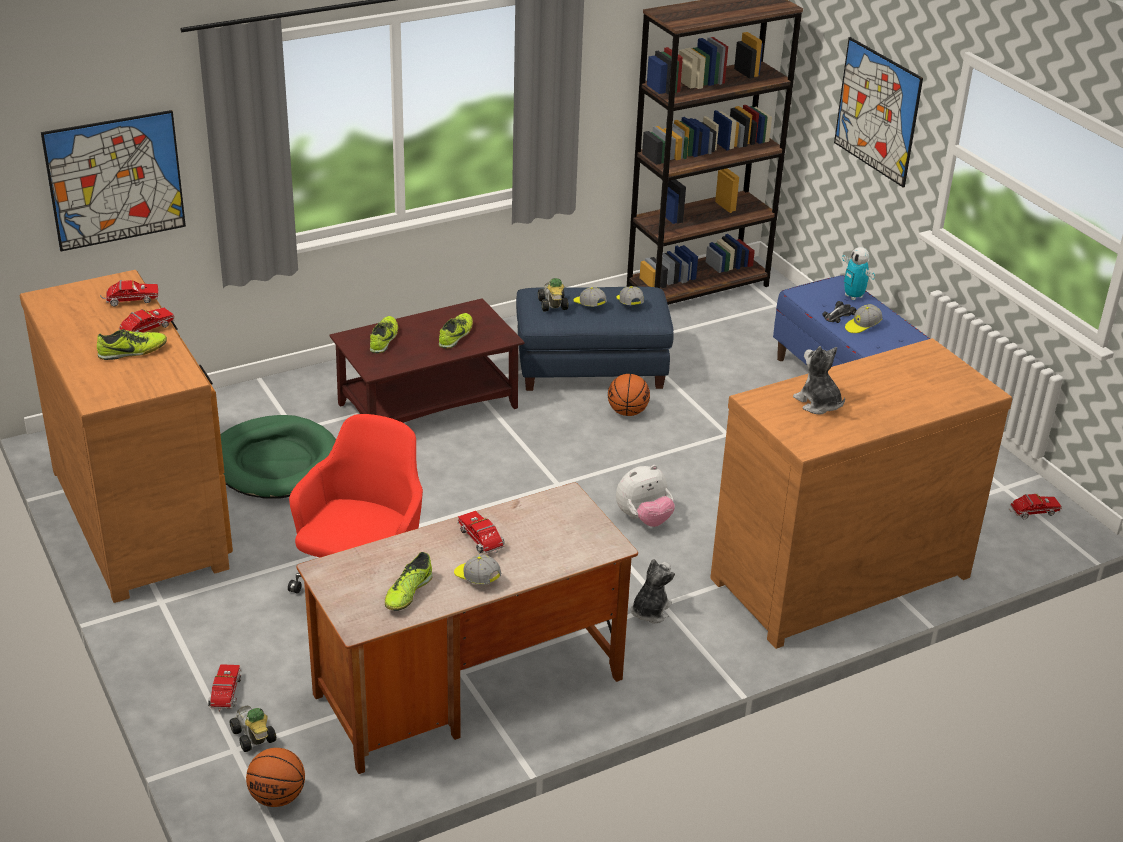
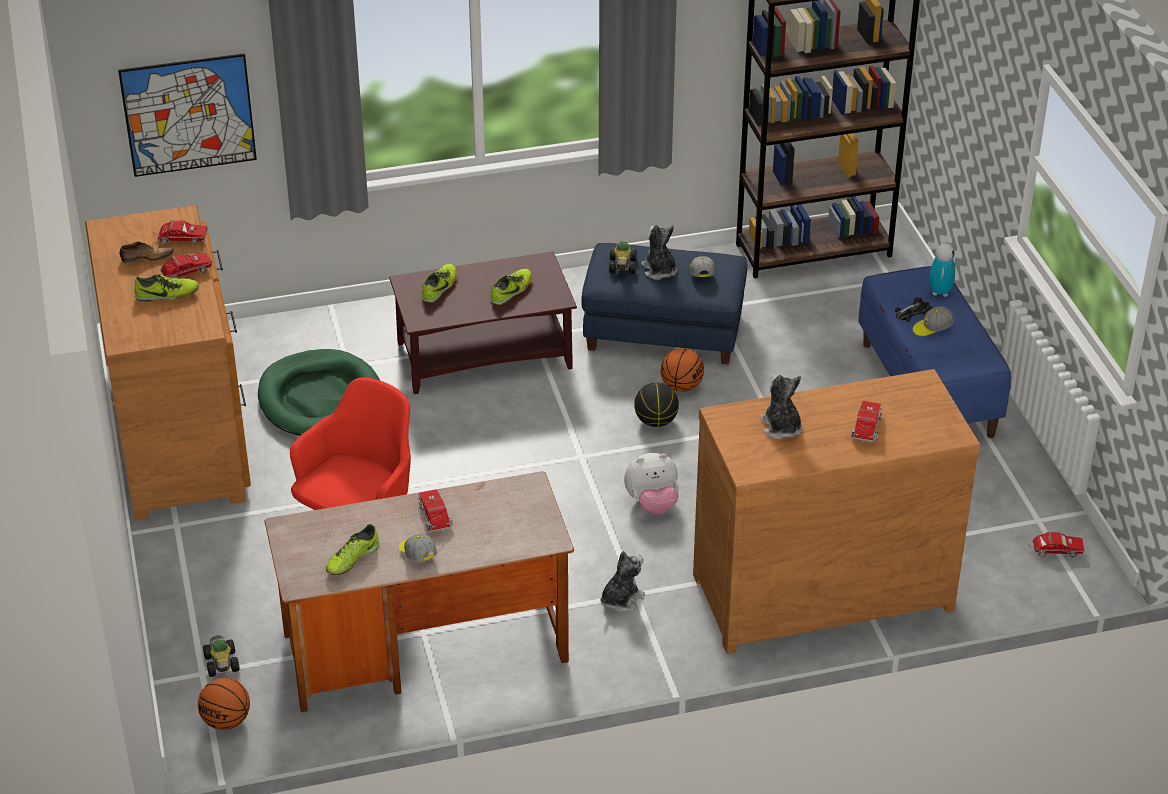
camera: 15 degrees right, 5 degrees up
(98, 320) = (146, 258): none -> shoe
(226, 695) = (208, 622): toy truck -> toy truck (866, 430)
(589, 305) = (659, 270): cap -> plush toy
(616, 445) = (655, 421): none -> basketball
(853, 296) = (940, 292): toy robot -> toy robot turned 150 degrees counterclockwise
(877, 111) = (983, 100): picture -> none

